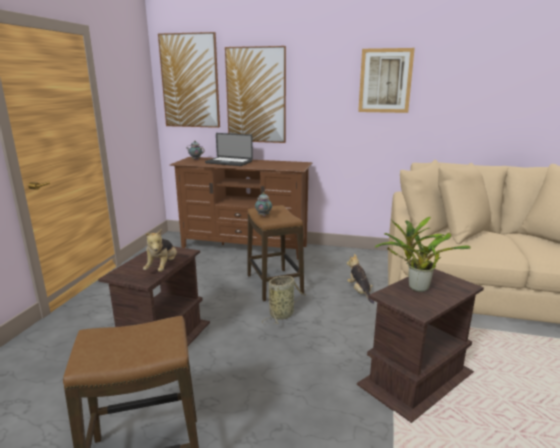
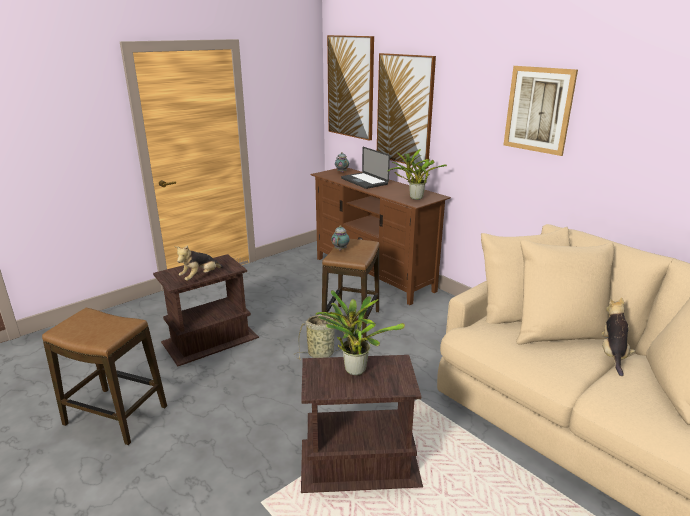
camera: 35 degrees right, 5 degrees up
(290, 166) = (414, 198): none -> potted plant
(359, 292) = (423, 361): plush toy -> plush toy (612, 354)

